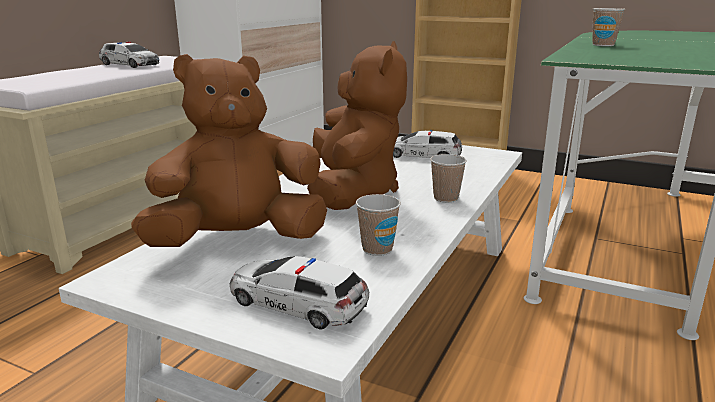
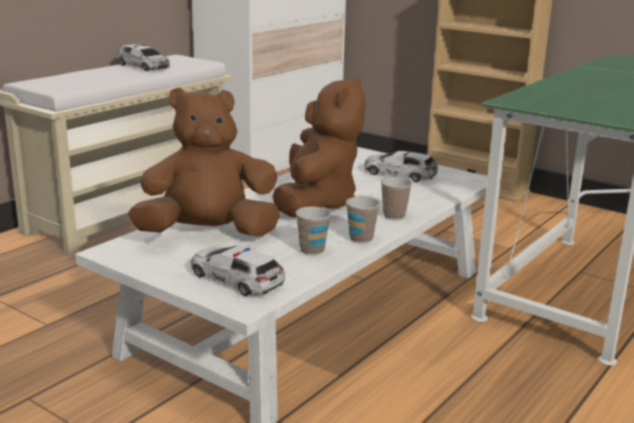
camera: 10 degrees right, 0 degrees up
(603, 45) = (578, 82): cup -> cup (361, 238)

